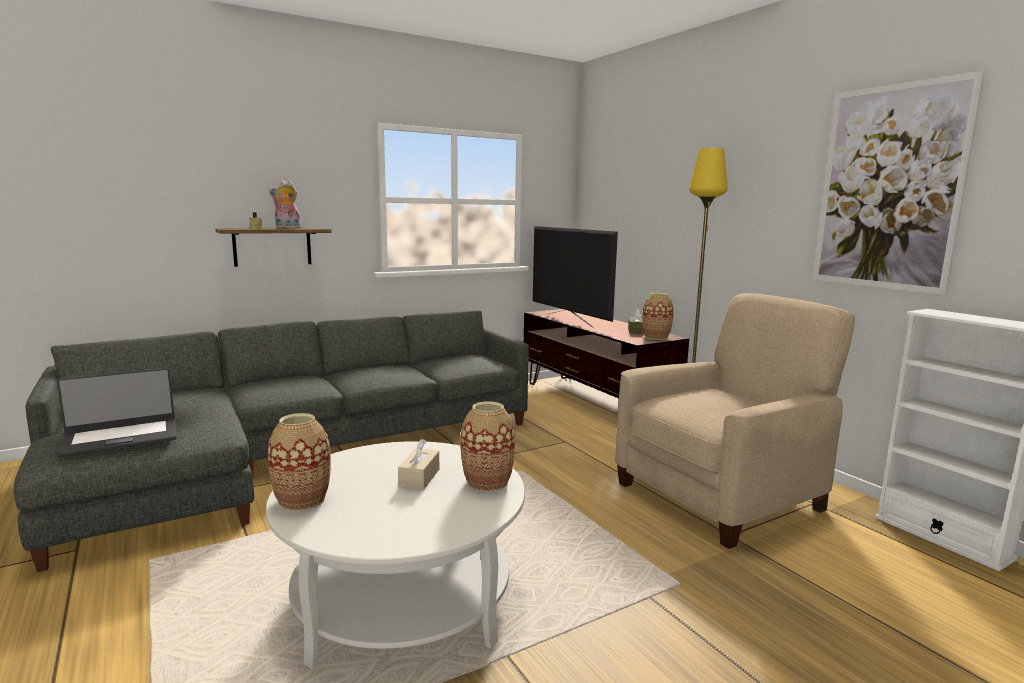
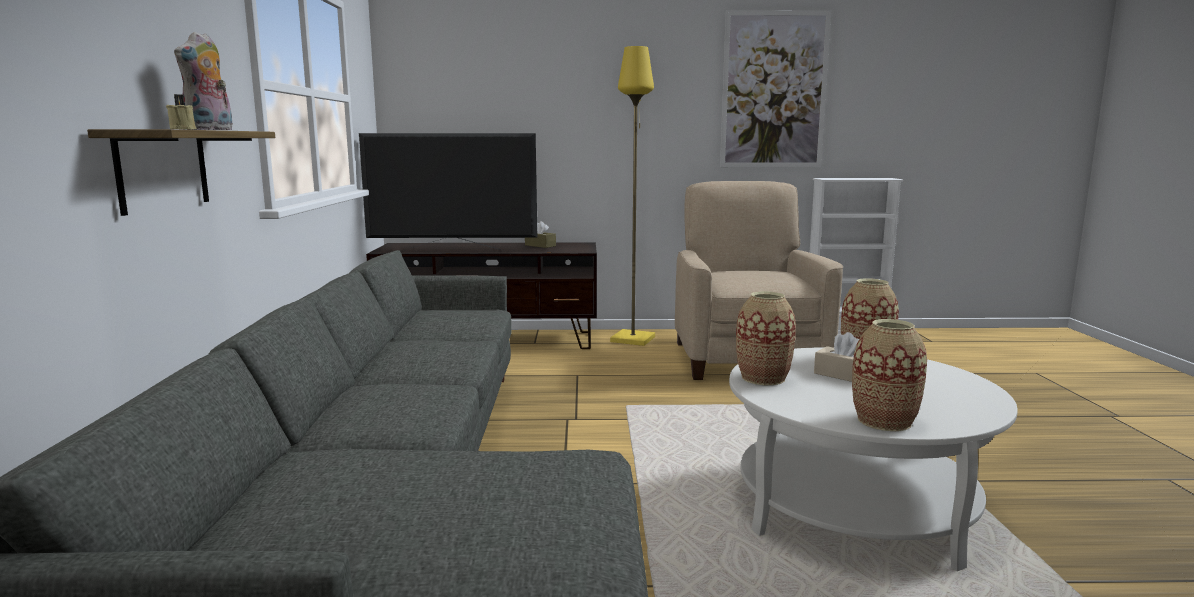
camera: 60 degrees left, 0 degrees up
(121, 437) = (541, 523): laptop -> none
(656, 337) = (577, 246): vase -> vase (763, 378)

